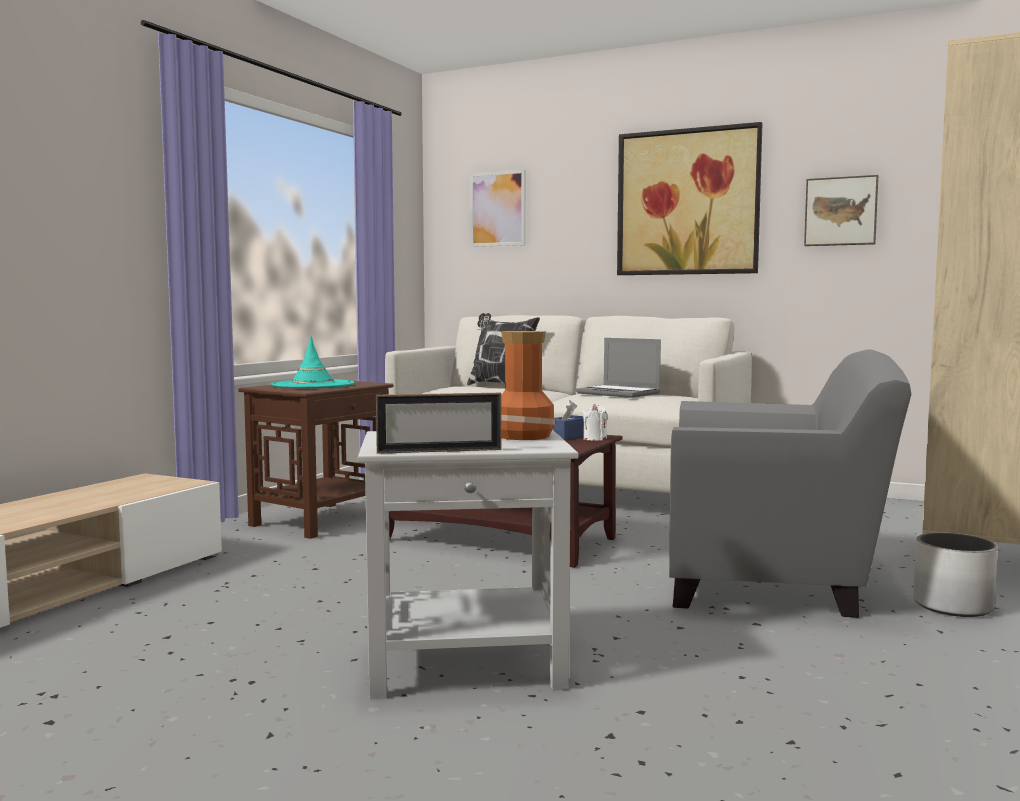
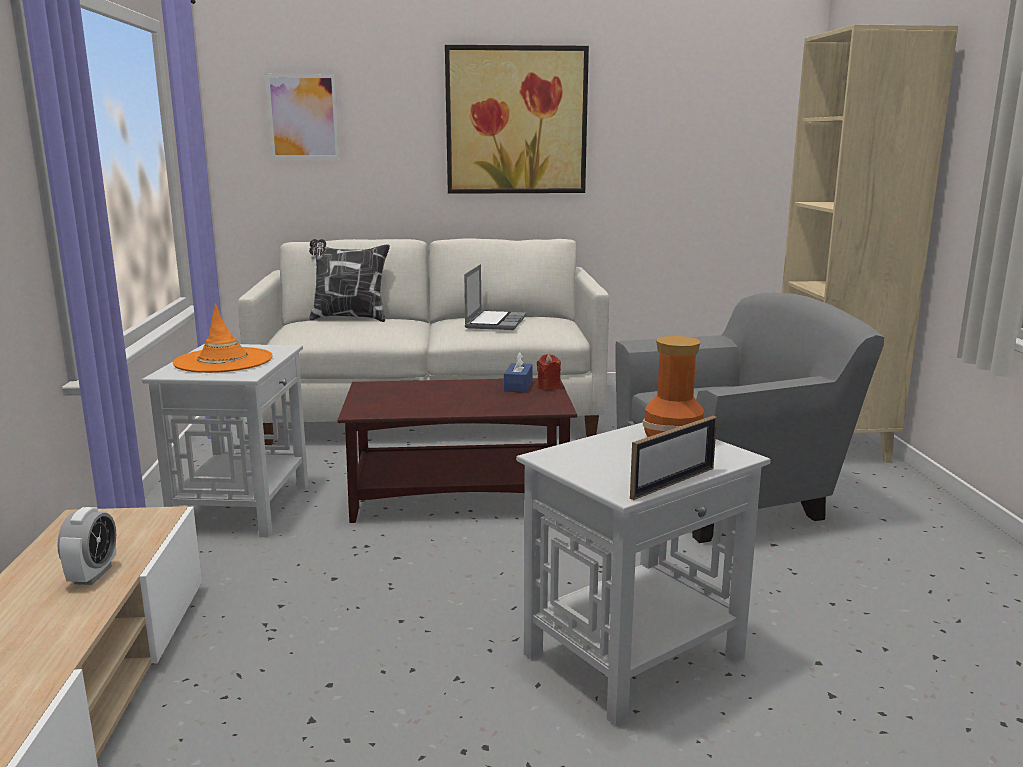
camera: 30 degrees left, 10 degrees up
(95, 500) = (93, 575): none -> alarm clock
(313, 385) = (223, 361): turquoise hat -> orange hat
(322, 520) = (243, 507): brown side table -> white side table
(594, 439) = (548, 387): white candle -> red candle
(619, 393) = (495, 322): laptop -> laptop turned 90 degrees counterclockwise
(841, 211) = (656, 137): picture -> none
(953, 606) = (862, 492): white planter -> none

